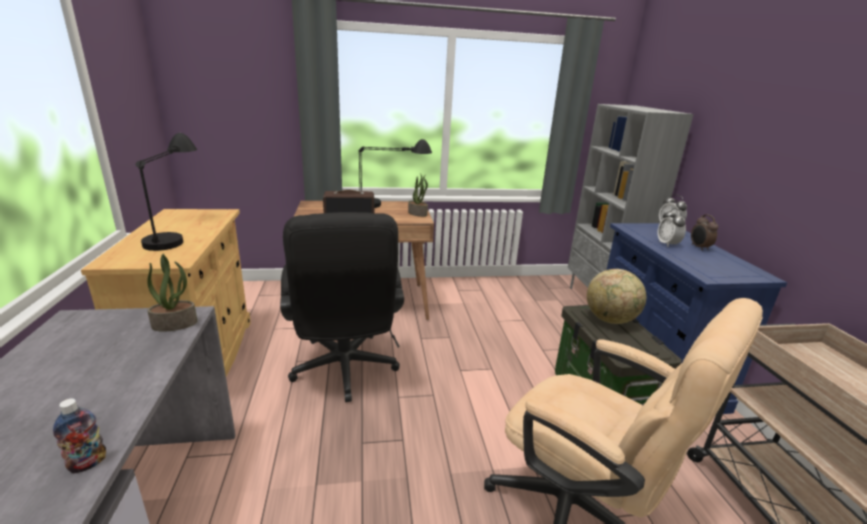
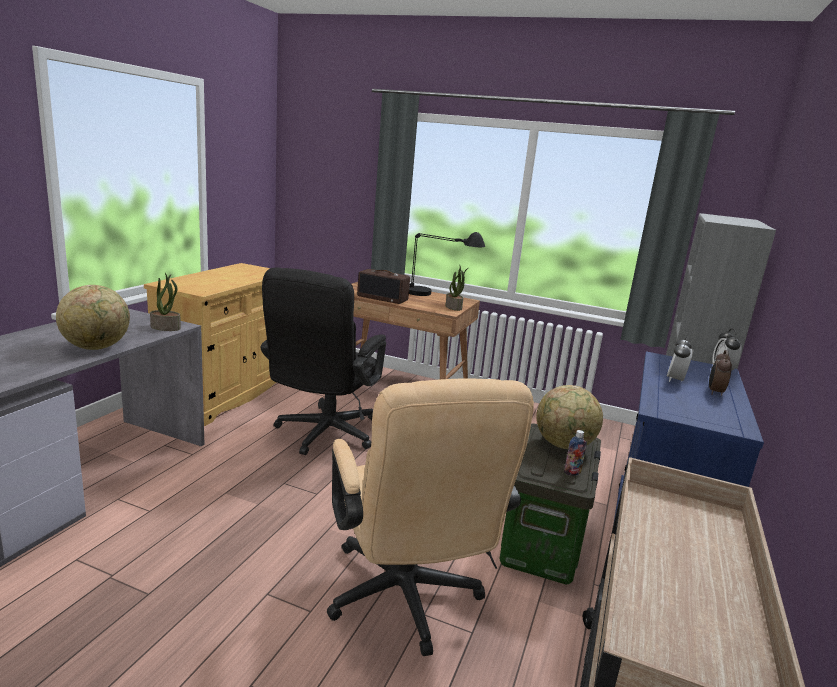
camera: 30 degrees right, 5 degrees down
(88, 463) = (48, 367): bottle -> bottle (572, 473)
(119, 392) = (96, 347): none -> globe
(177, 233) = (226, 277): black table lamp -> none

